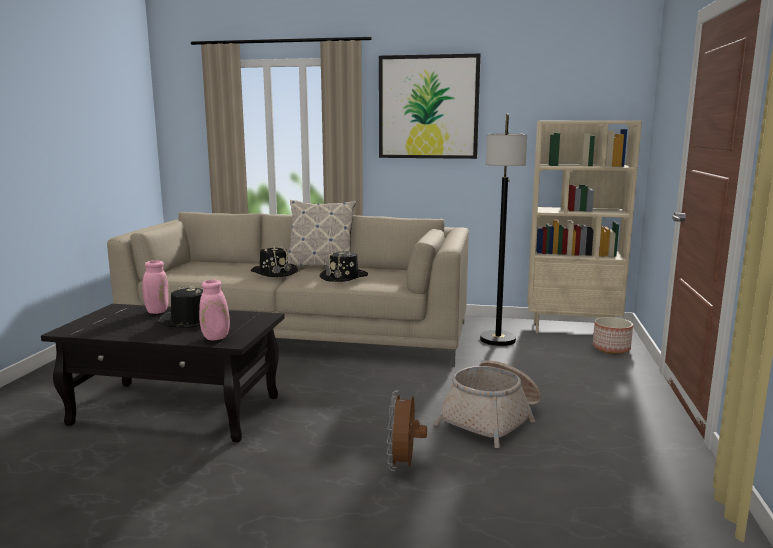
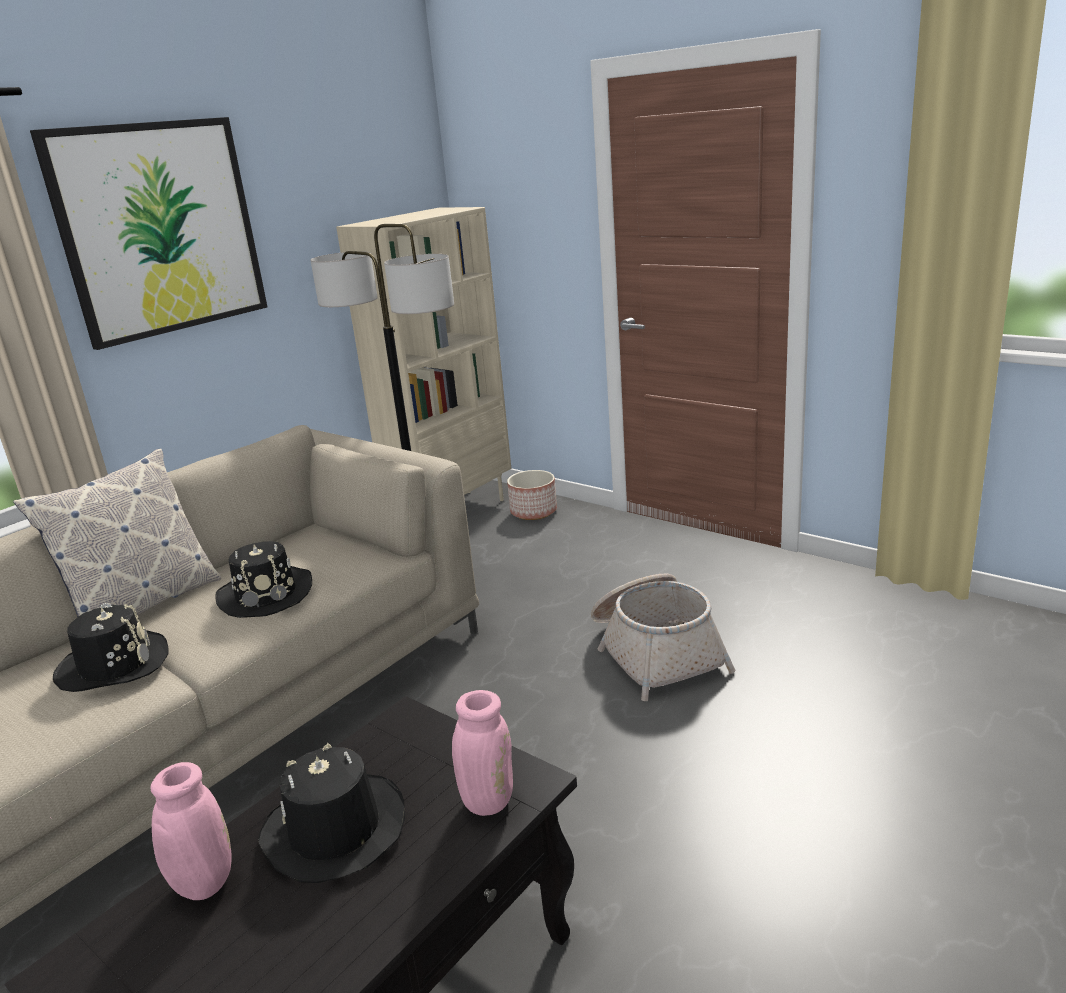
camera: 60 degrees left, 10 degrees up
(404, 465) = (739, 760): brown fan -> none

